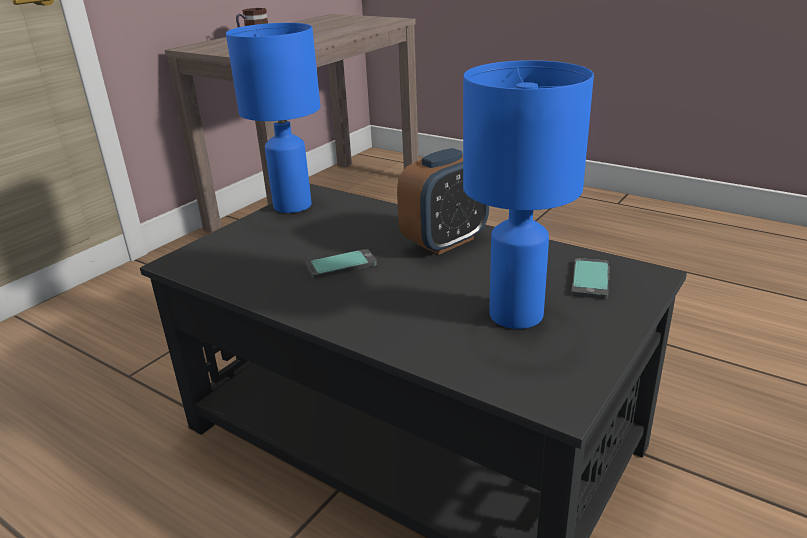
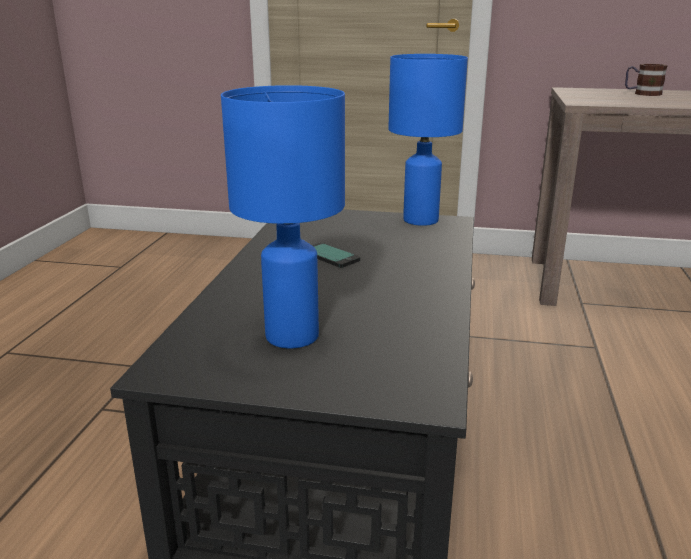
camera: 65 degrees right, 5 degrees down
(445, 241) = (411, 285): alarm clock -> none
(590, 279) = (390, 365): phone -> none

